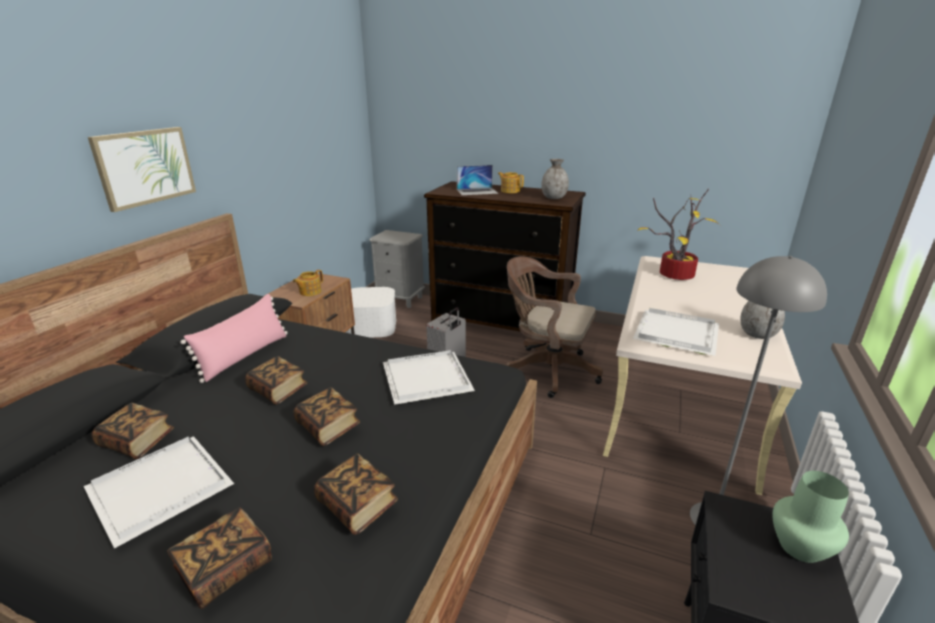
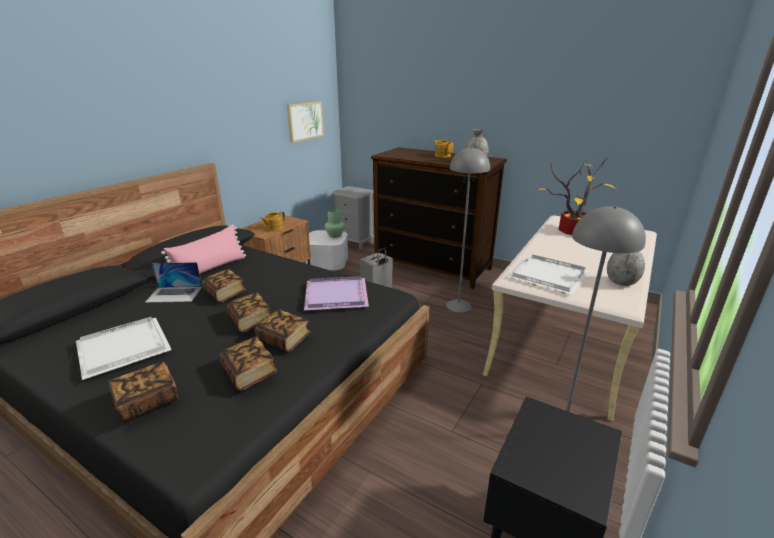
camera: 10 degrees right, 0 degrees up
(137, 442) = (119, 318): book -> book (284, 340)
(145, 167) = (150, 124): picture -> picture (305, 121)
(428, 379) = (337, 296): white tray -> purple tray
(477, 191) = (415, 155): laptop -> laptop (174, 294)
(547, 369) = (458, 305): brown office chair -> grey floor lamp
(798, 546) = (586, 445): green vase -> green vase (334, 235)

